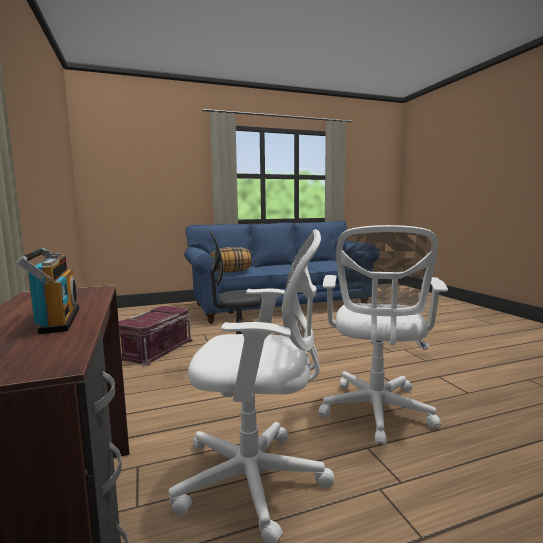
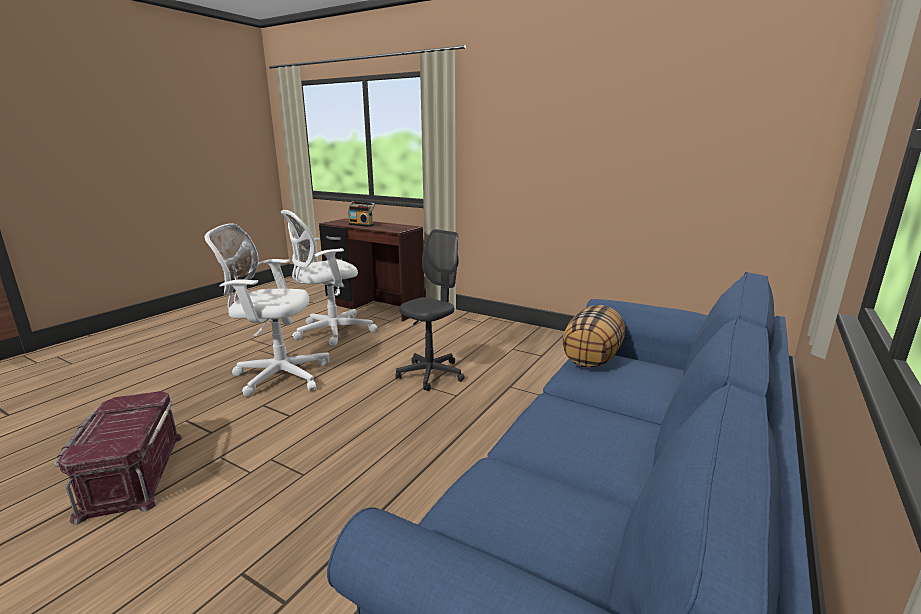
camera: 140 degrees right, 10 degrees up
(157, 349) = (533, 362): red storage box -> red storage box (131, 474)
(376, 413) = (278, 375): white office chair -> white office chair turned 60 degrees counterclockwise

